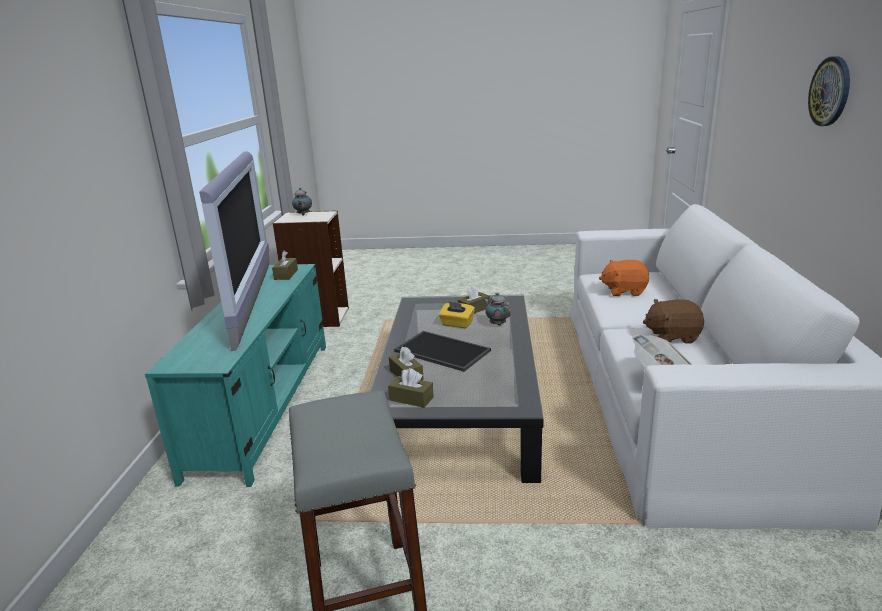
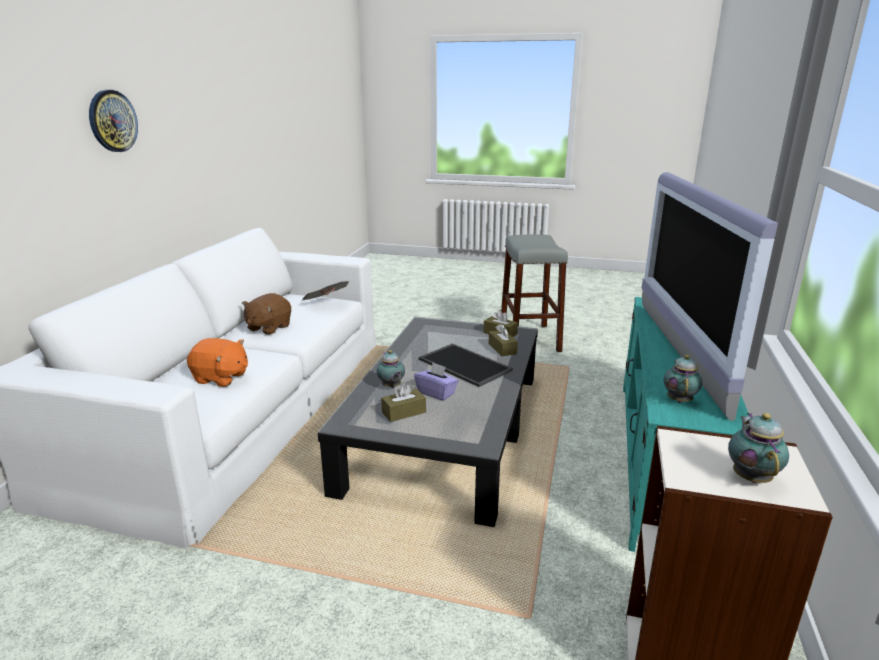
camera: 170 degrees left, 0 degrees up
(286, 274) = (679, 399): brown tissue box -> teapot
(457, 324) = (436, 393): yellow tissue box -> purple tissue box
(672, 336) = (268, 328): brown plush toy -> brown plush toy turned 105 degrees clockwise

